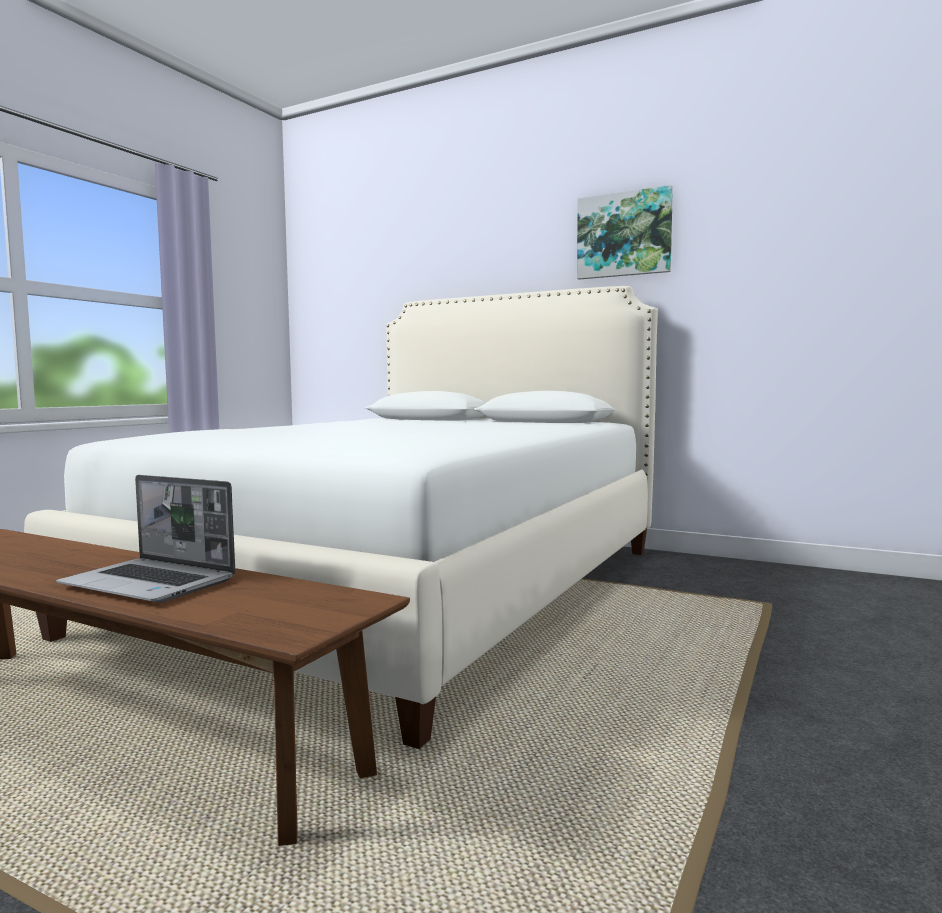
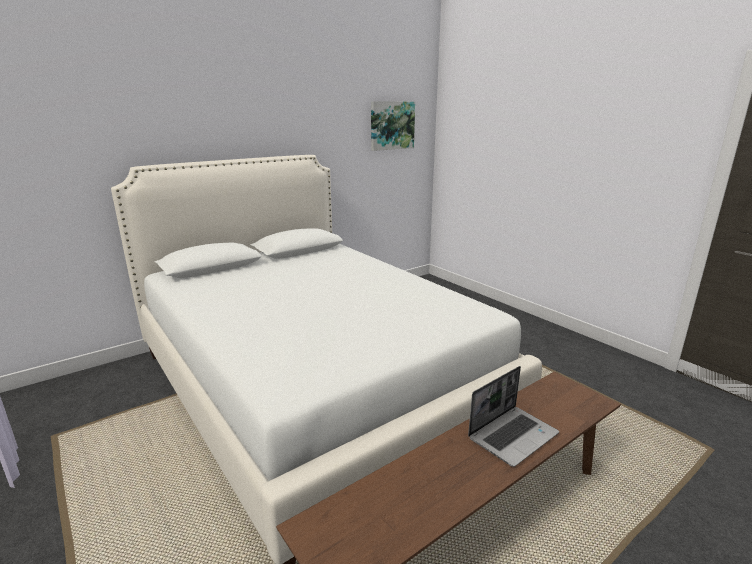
camera: 65 degrees left, 15 degrees up
(624, 235) = (299, 118): picture -> picture (392, 125)

